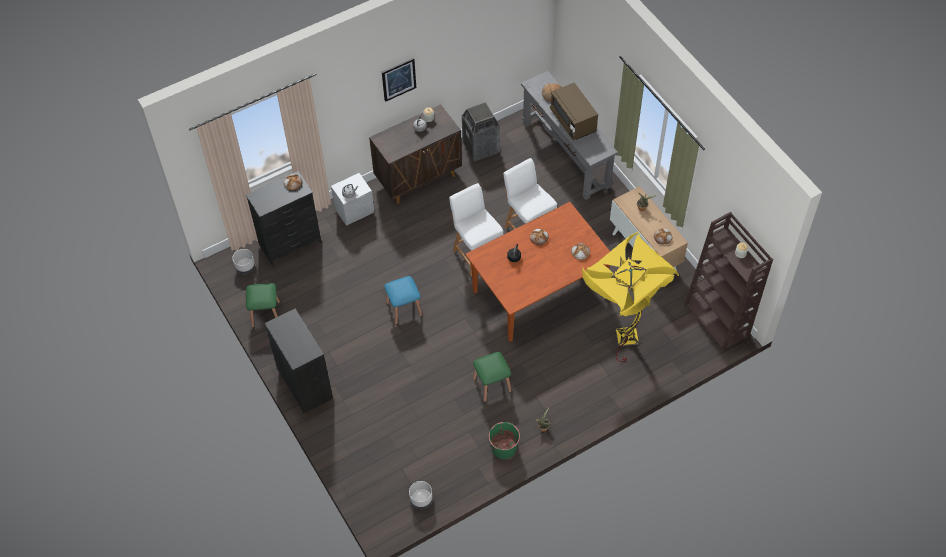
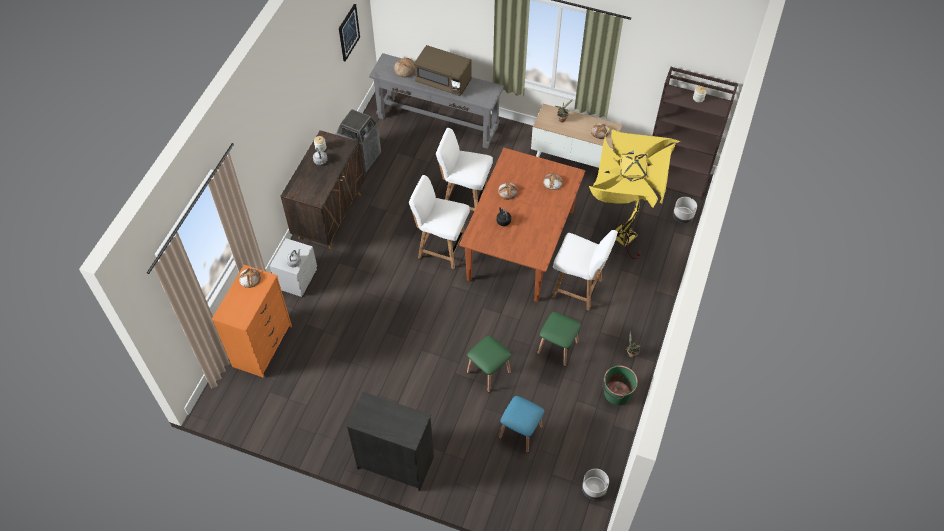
camera: 40 degrees left, 0 degrees up
(245, 267) = (238, 396): grey planter -> grey planter (683, 216)
(265, 314) = (299, 426): green stool -> green stool (488, 372)
(290, 243) = (263, 346): black dresser -> orange dresser
(398, 79) = (286, 118): picture -> picture (348, 32)
(404, 309) = (422, 335): blue stool -> blue stool (520, 432)
(550, 353) = (578, 289): none -> white chair

